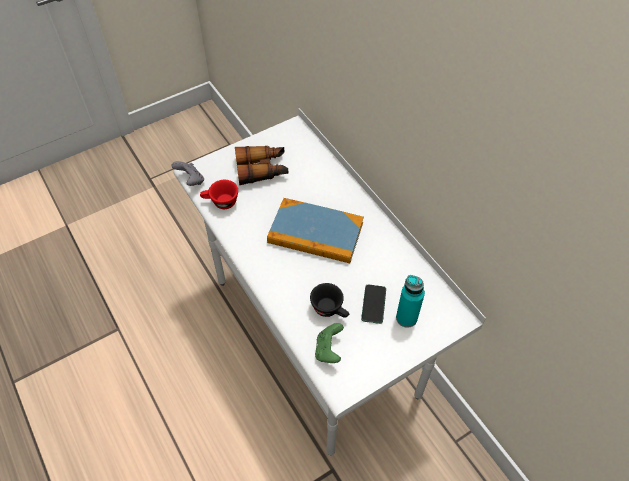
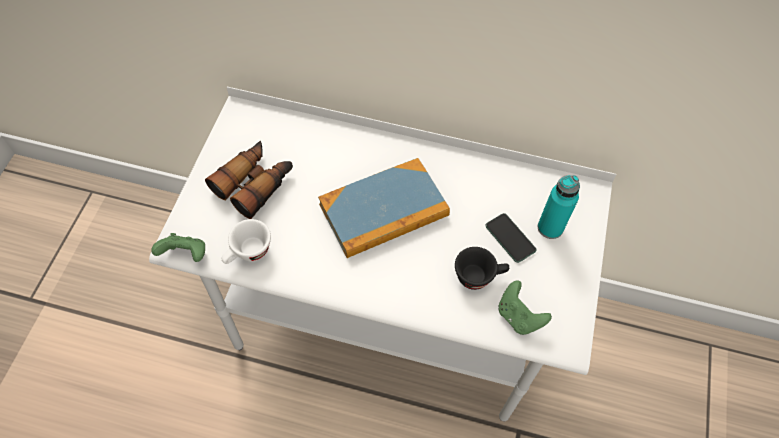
camera: 45 degrees left, 5 degrees up
(191, 180) = (185, 255): grey game controller -> green game controller
(220, 202) = (248, 253): red cup -> white cup

